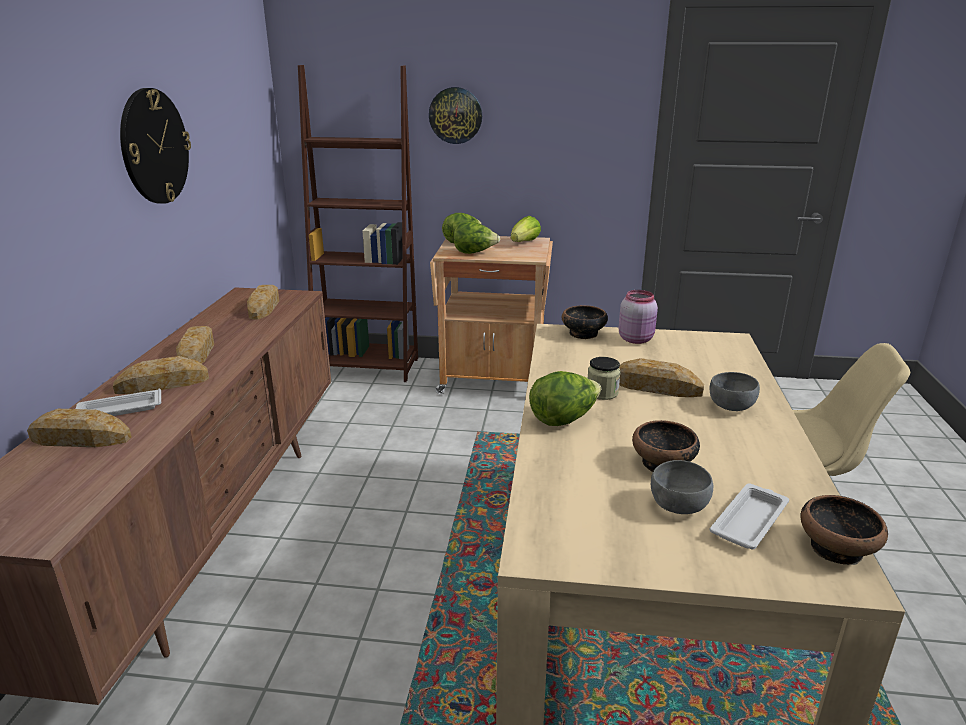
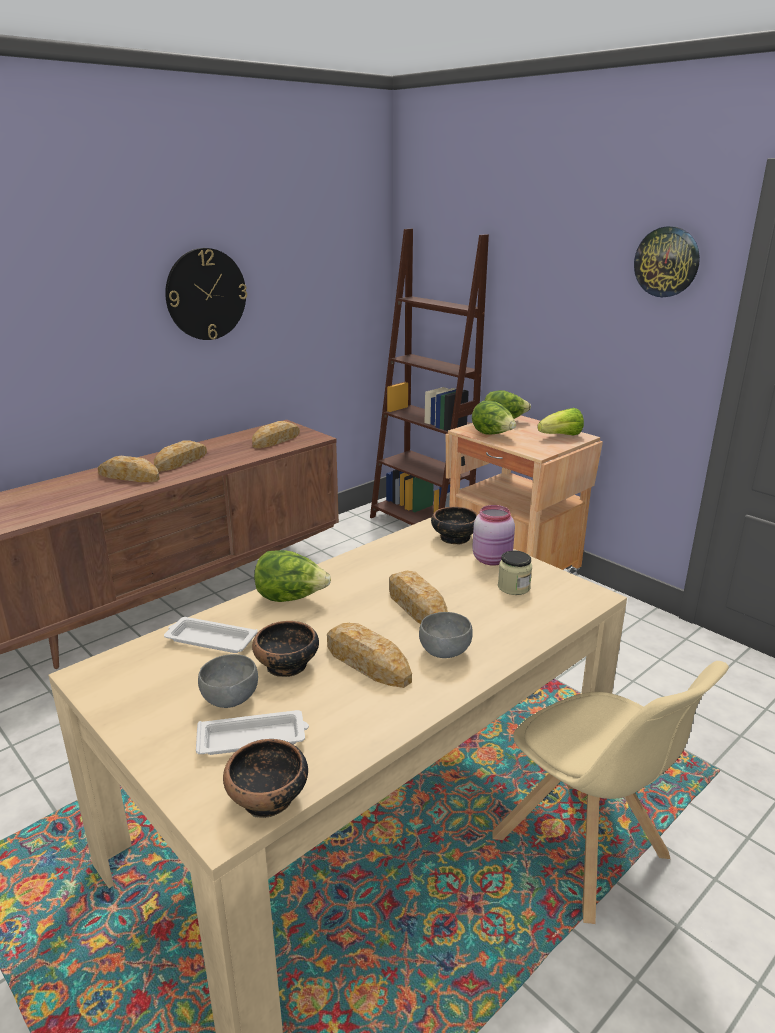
camera: 40 degrees right, 0 degrees up
(80, 438) = (40, 495): bread -> bread (367, 662)
(118, 410) = (83, 484): white tray -> white tray (209, 640)
(455, 115) = (527, 289): wall clock -> wall clock (667, 262)
(602, 393) = (362, 591): jar -> jar (513, 587)

